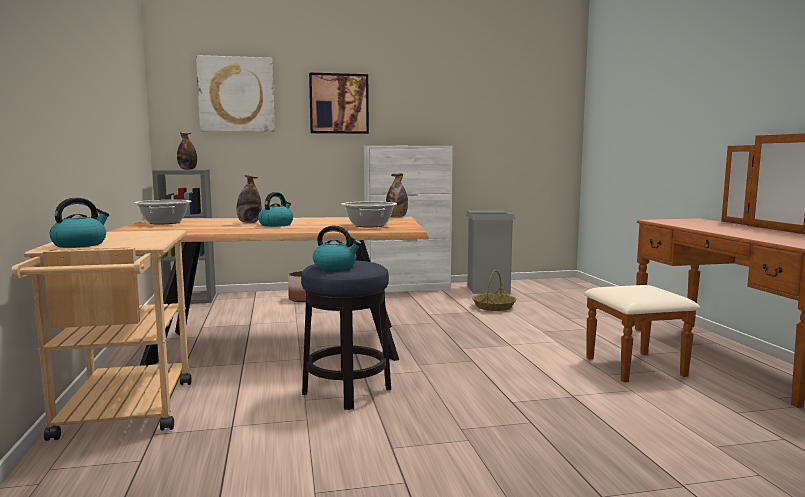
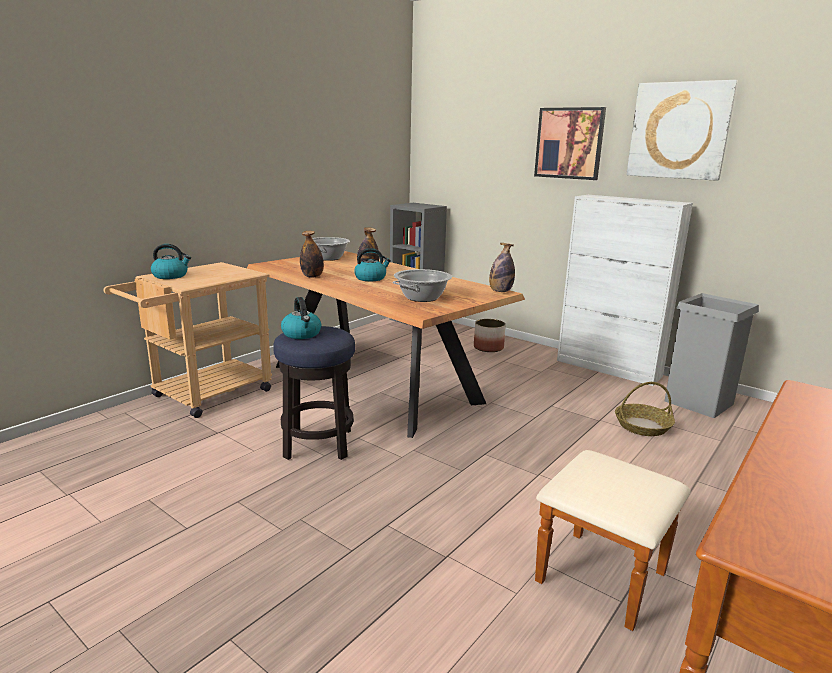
camera: 50 degrees right, 10 degrees up
(187, 169) = (420, 206): bottle -> bottle (312, 276)
(236, 94) = (474, 133): picture -> picture (679, 131)

